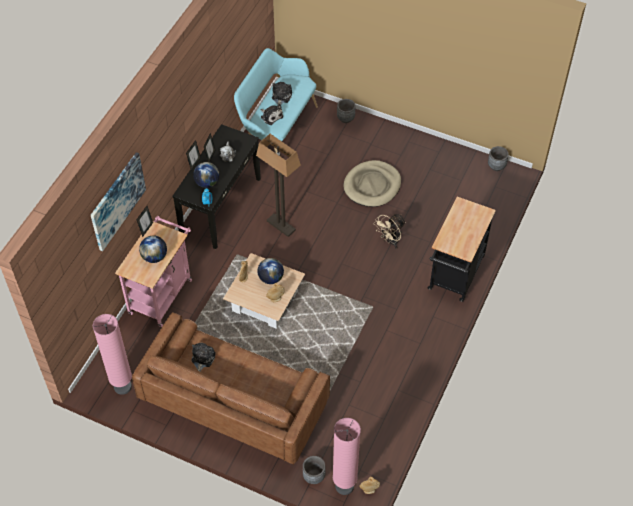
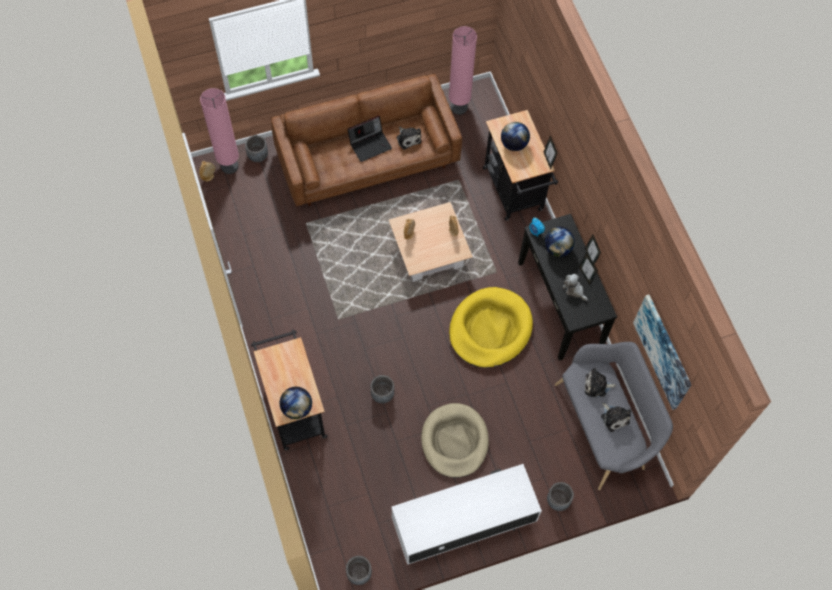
camera: 135 degrees right, 10 degrees up
(117, 201) = (552, 88): picture -> picture (663, 351)
(162, 293) = (514, 193): pink cart -> black cart
(234, 376) = (370, 144): none -> laptop
(270, 278) = (432, 248): globe -> globe (297, 408)
(276, 130) = (604, 427): turquoise bench -> grey bench
(281, 225) = (490, 329): floor lamp -> yellow dog bed
(390, 241) = (382, 394): beige fan -> grey planter
(413, 145) = (462, 525): none -> white tv stand

